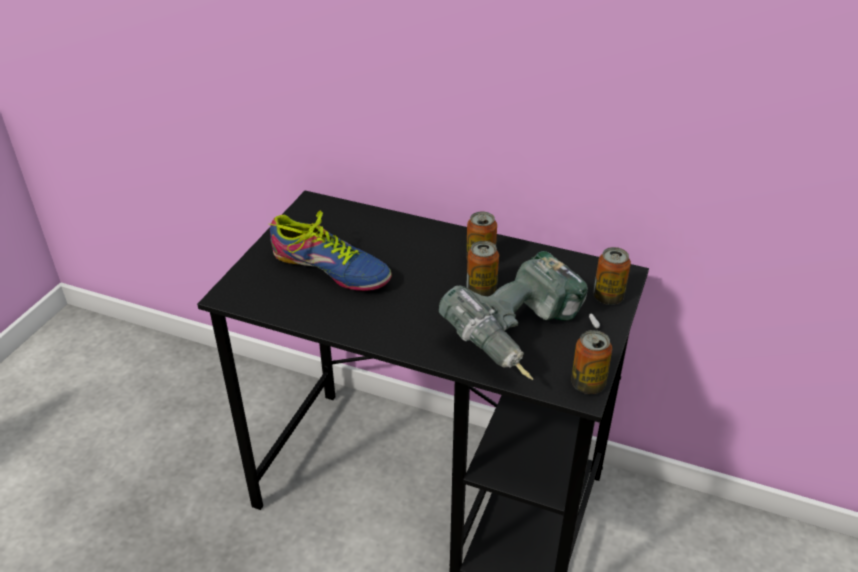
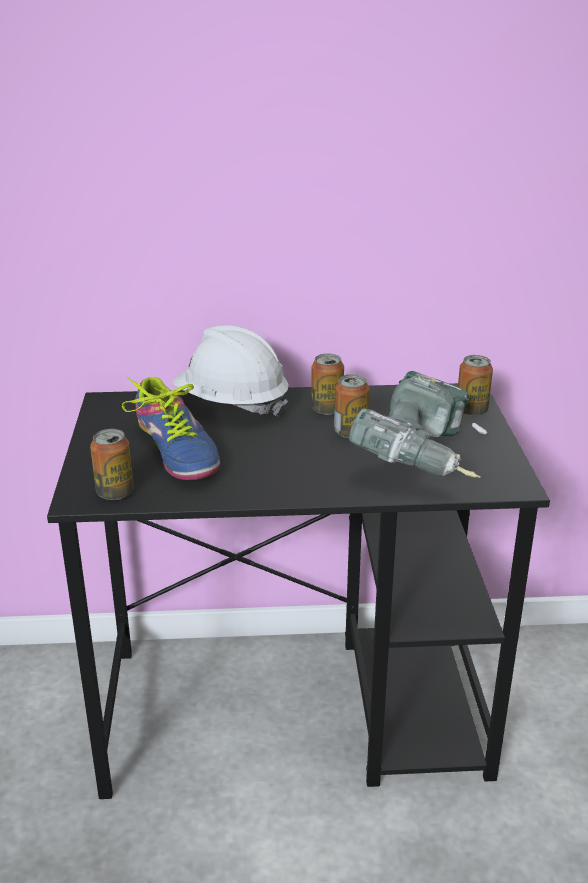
camera: 25 degrees left, 10 degrees down
(331, 268) = (177, 449): shoe -> shoe turned 60 degrees clockwise
(406, 233) = (231, 405): none -> white hard hat
(587, 384) = (515, 478): can -> can (115, 493)

